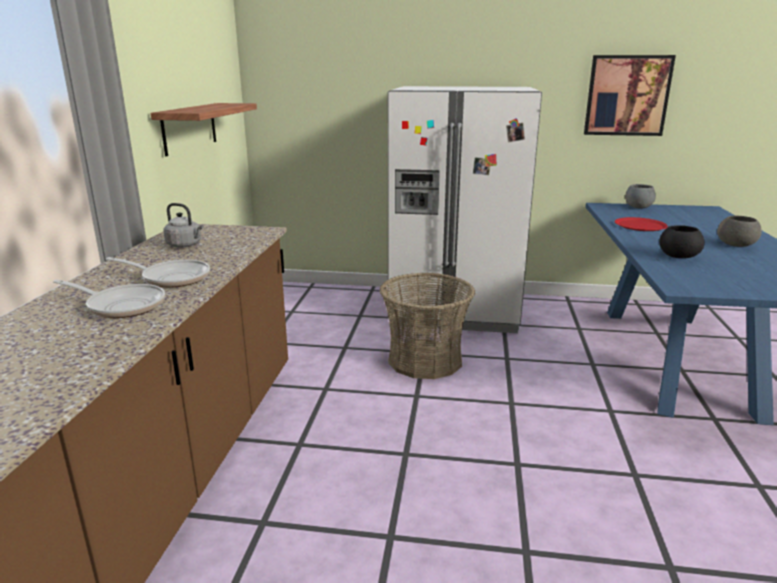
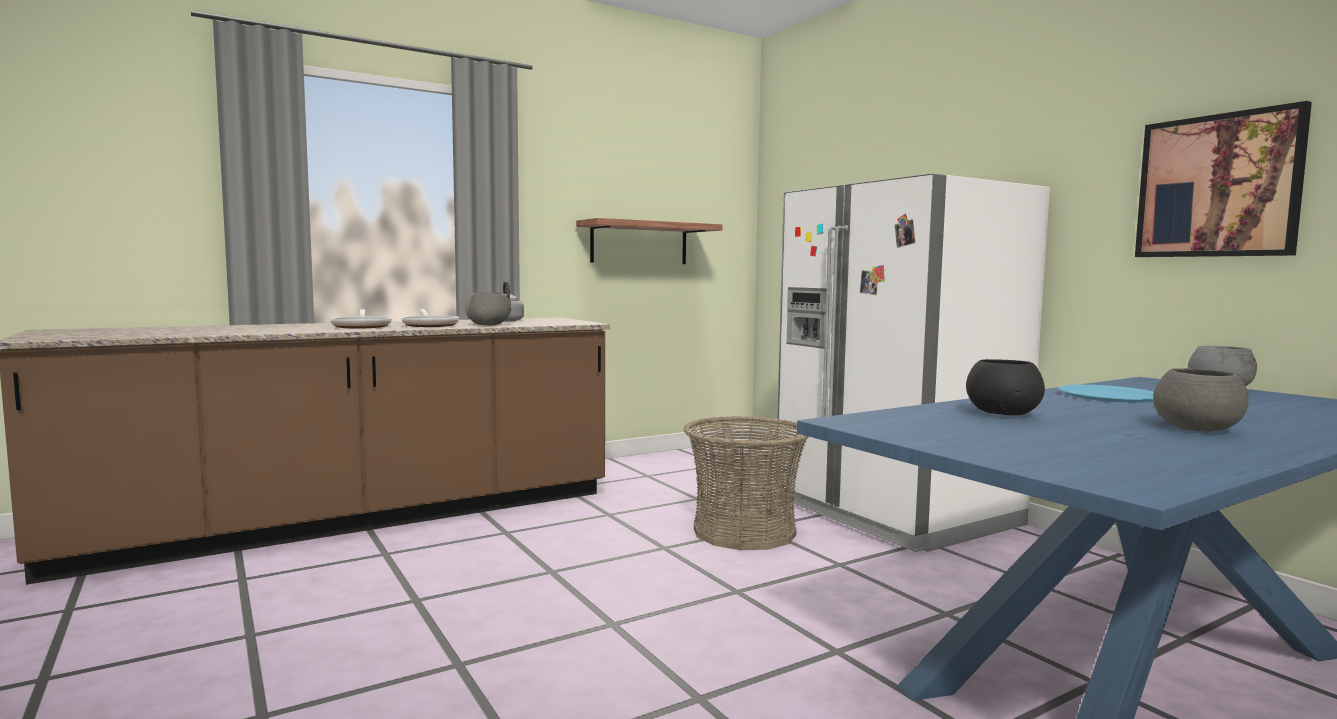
camera: 50 degrees right, 15 degrees down
(217, 259) = (489, 325): none -> grey bowl
(640, 225) = (1109, 395): red plate -> blue plate

